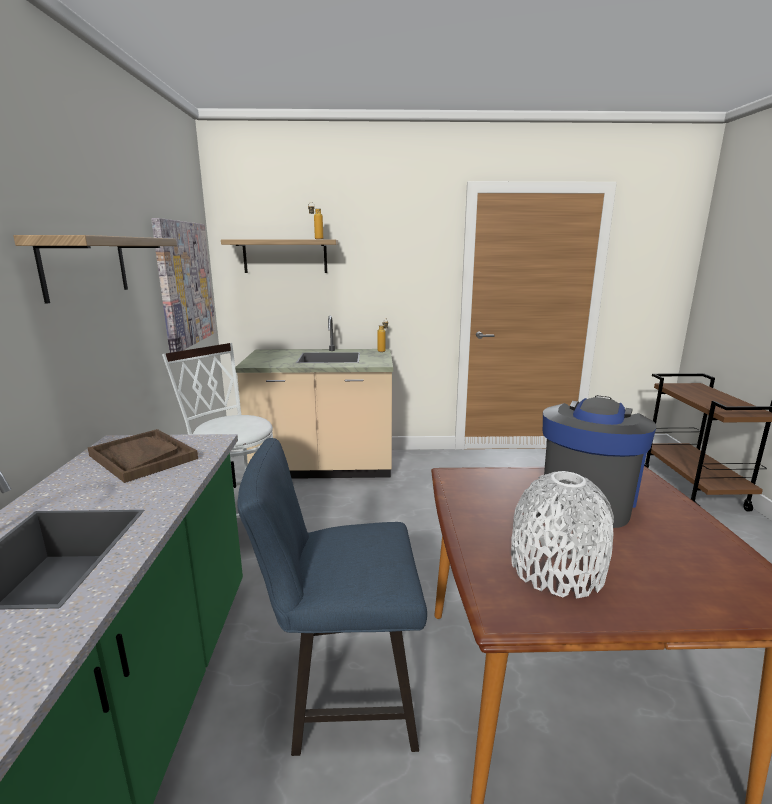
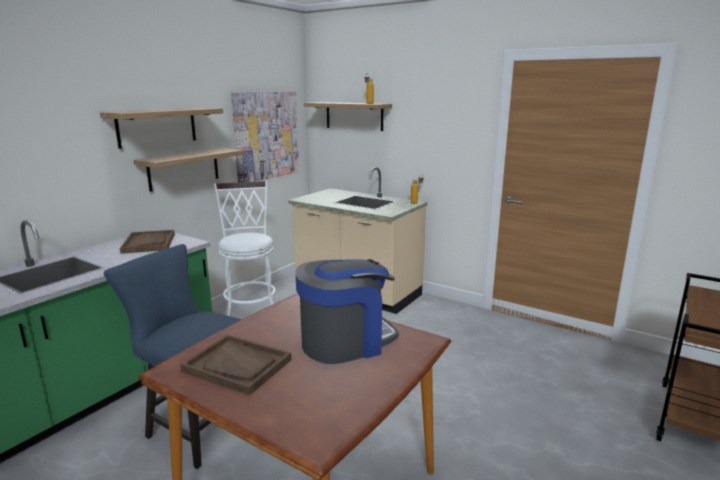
camera: 35 degrees right, 0 degrees up
(120, 335) = (184, 169): none -> shelf
(556, 568) = (237, 365): white vase -> brown tray

